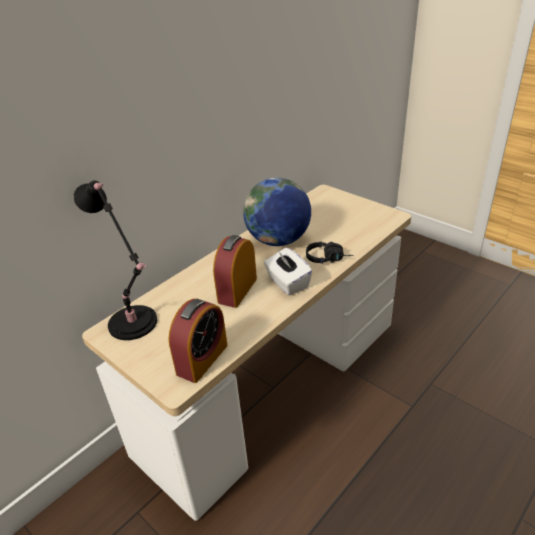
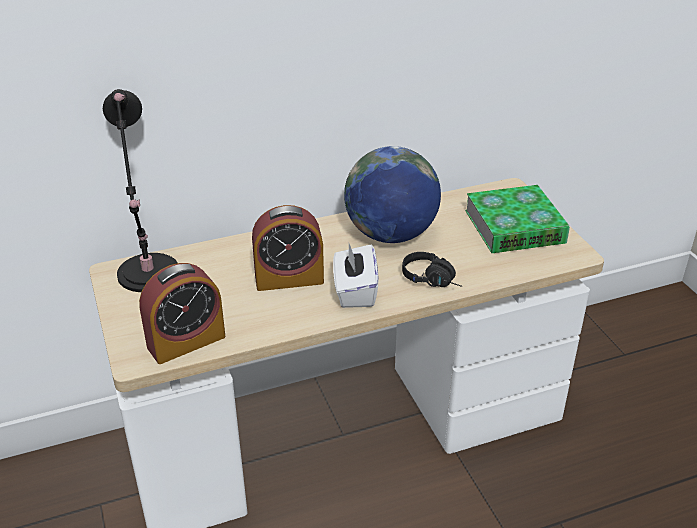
camera: 25 degrees right, 0 degrees up
(237, 290) = (289, 279): alarm clock -> alarm clock turned 150 degrees counterclockwise
(346, 212) = (514, 227): none -> book

